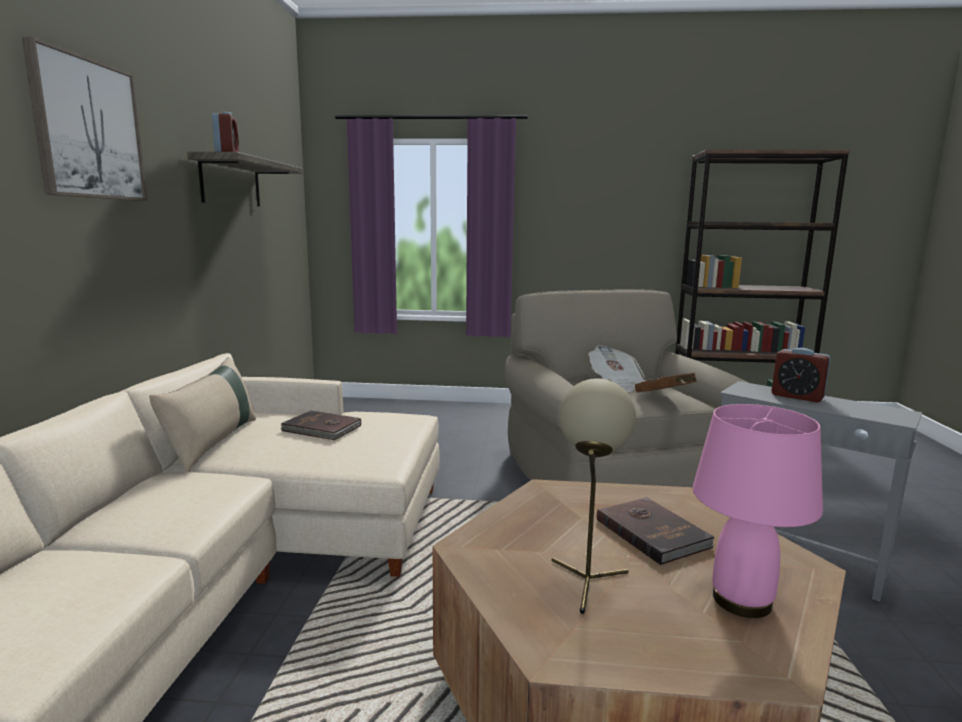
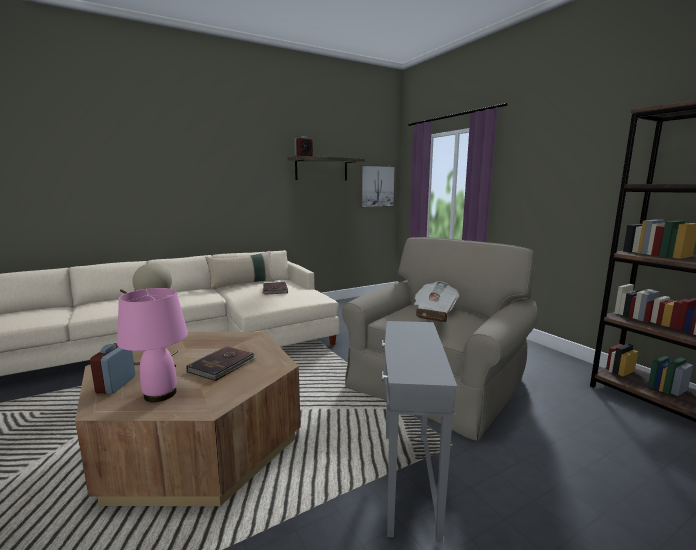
camera: 55 degrees right, 0 degrees up
(88, 129) = (225, 154): picture -> picture (377, 186)
(797, 396) = (418, 340): alarm clock -> alarm clock (116, 385)

